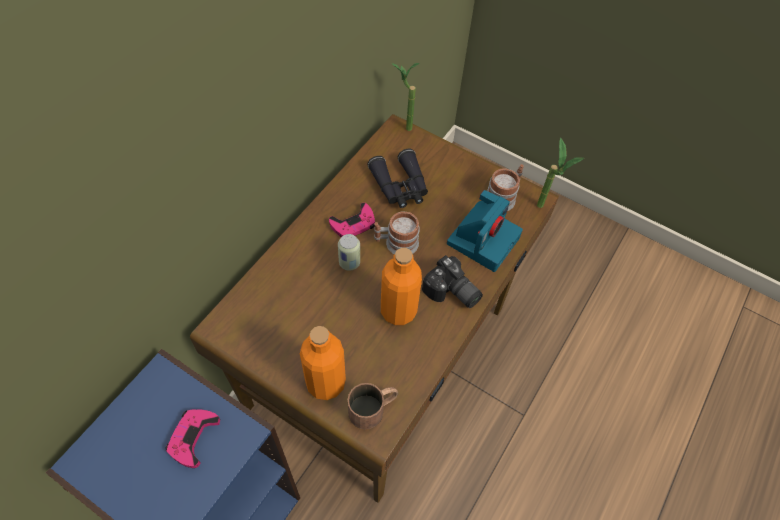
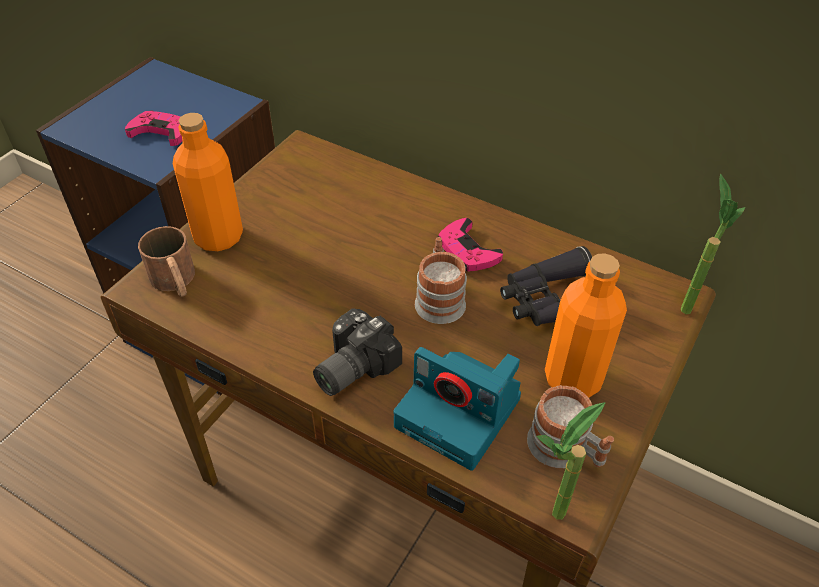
camera: 90 degrees right, 10 degrees down
(349, 263) = (399, 249): can -> none
(398, 311) = (320, 303): orange bottle -> orange bottle (573, 379)

